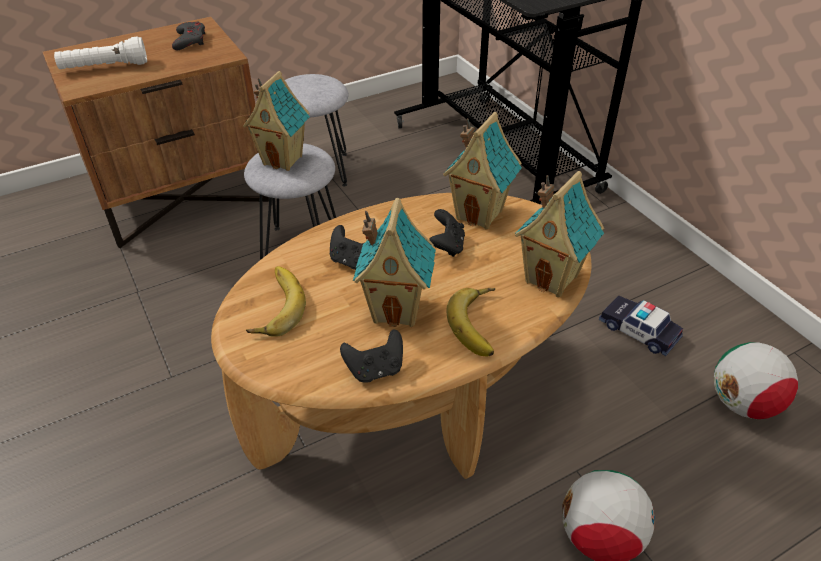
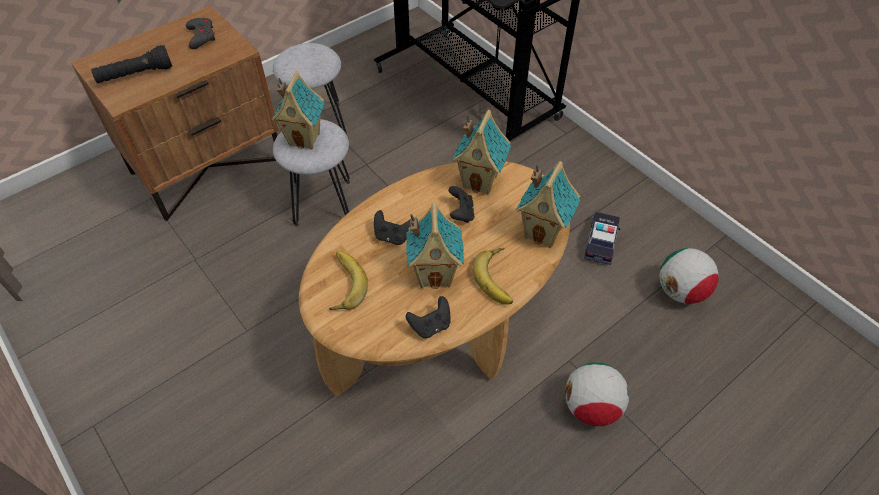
camera: 10 degrees left, 10 degrees up
(105, 67) = (135, 75): white flashlight -> black flashlight
(638, 331) = (601, 242): toy car -> toy car turned 75 degrees clockwise

